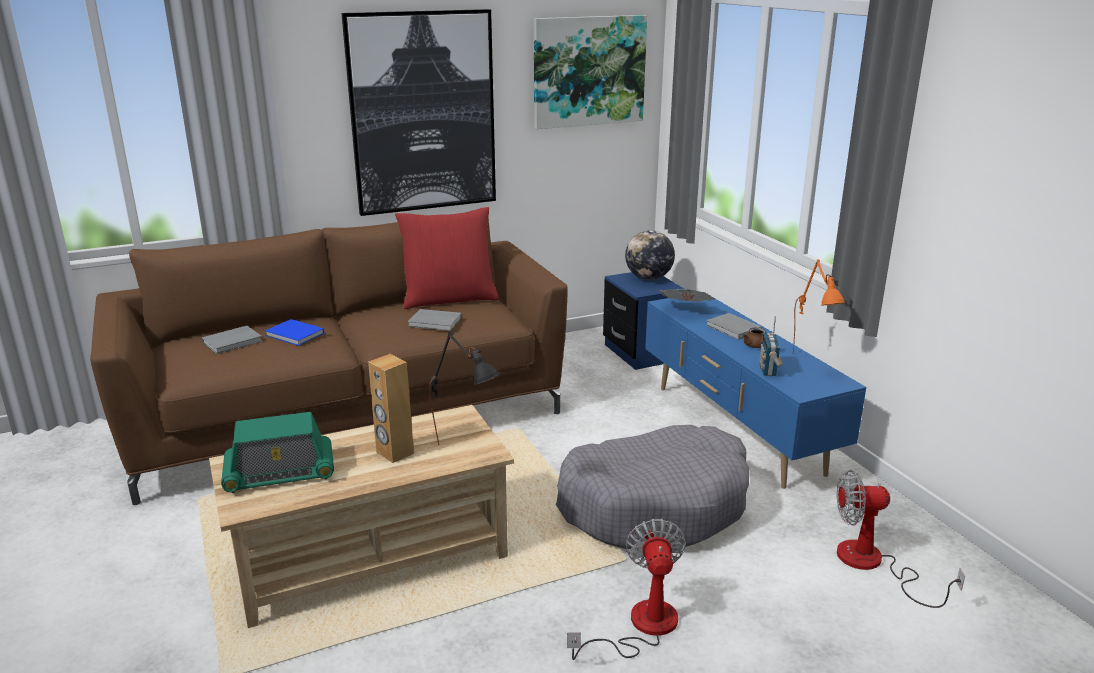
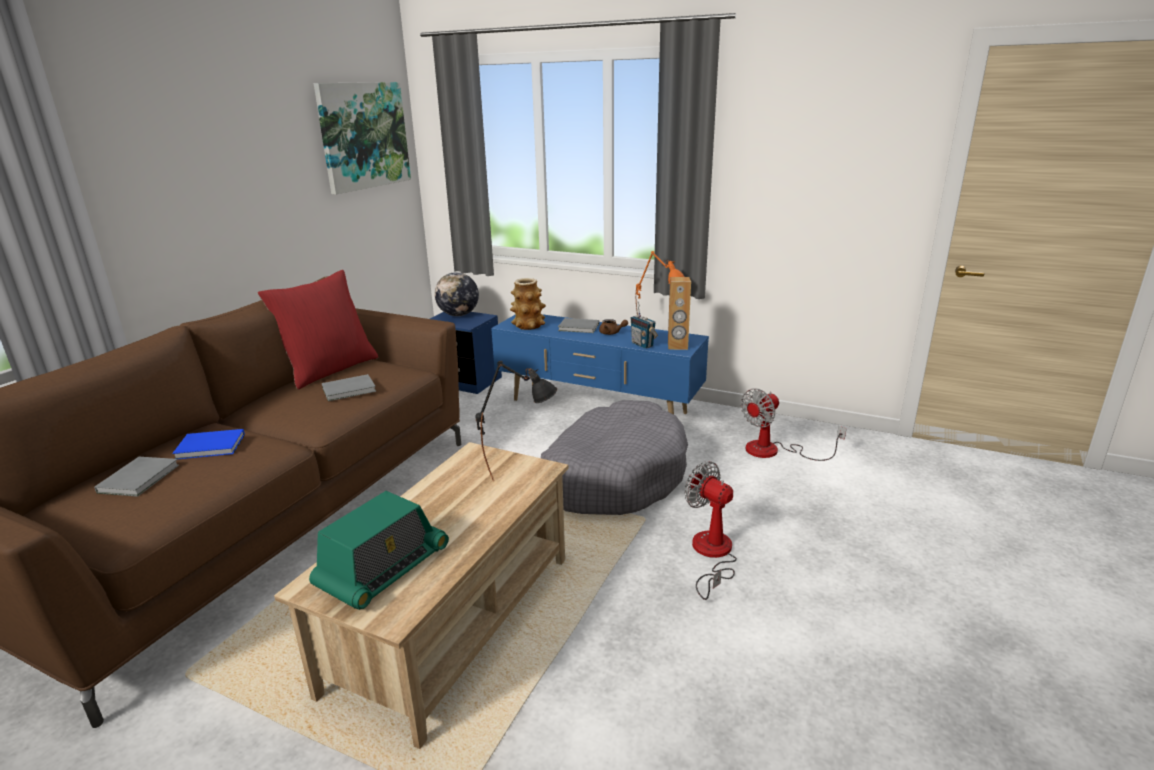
camera: 40 degrees left, 0 degrees up
(394, 453) = (465, 503): brown speaker -> brown speaker (677, 346)
(423, 113) = (231, 186): picture -> none
(686, 310) = (528, 325): newspaper -> vase

